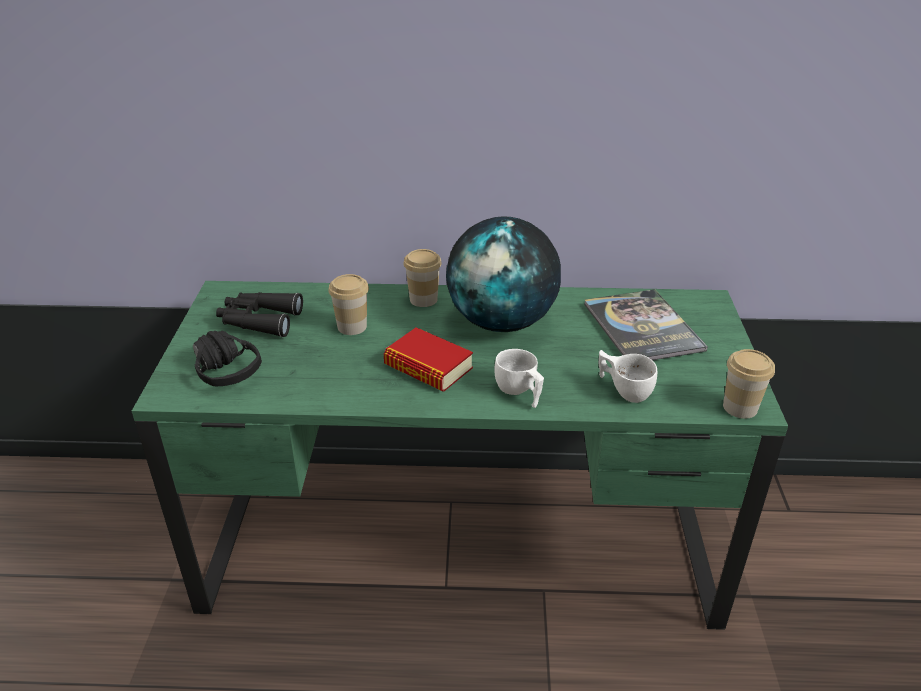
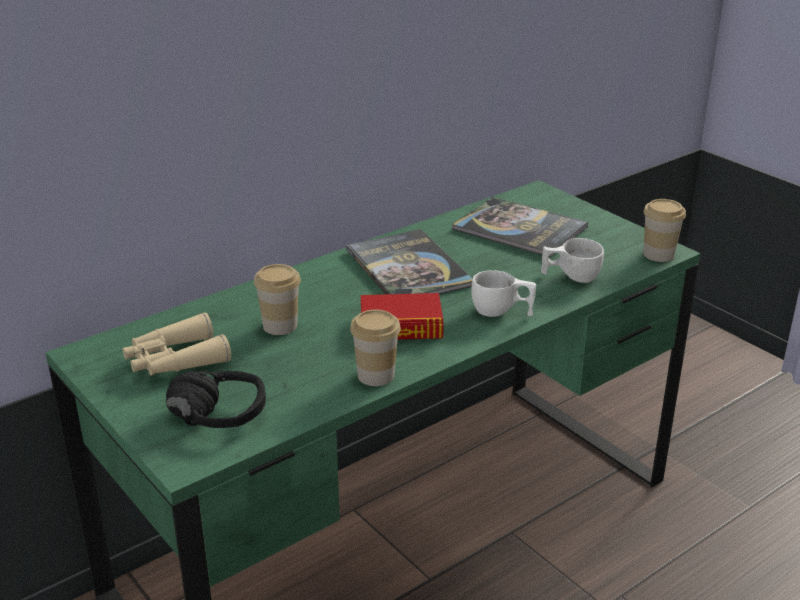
camera: 40 degrees left, 5 degrees down
(259, 321) = (175, 360): black binoculars -> beige binoculars
(423, 299) = (311, 278): cup -> cup (376, 375)
(502, 322) = (408, 268): globe -> book

